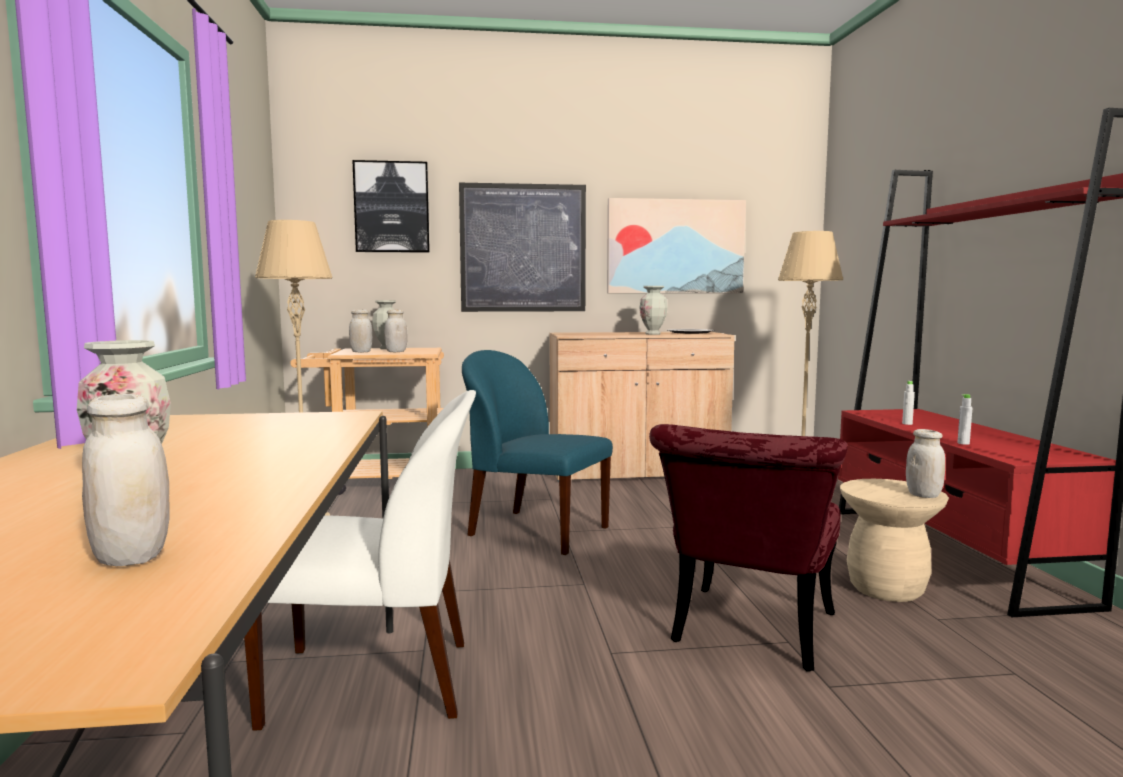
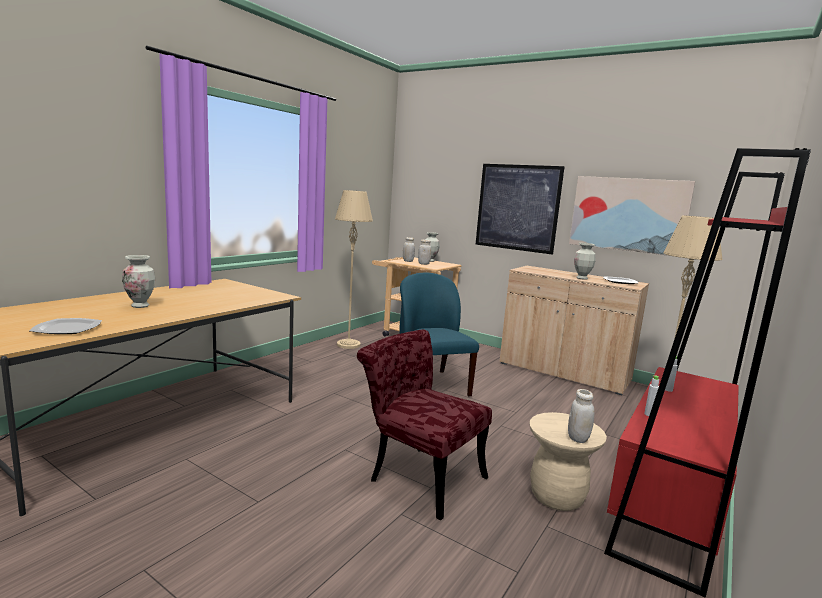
camera: 40 degrees right, 5 degrees up
(132, 557) = (67, 328): white jar -> plate
(375, 682) = (252, 417): white chair -> none
(392, 207) = (446, 178): picture -> none
(749, 635) = (418, 475): red chair -> red chair turned 60 degrees clockwise

